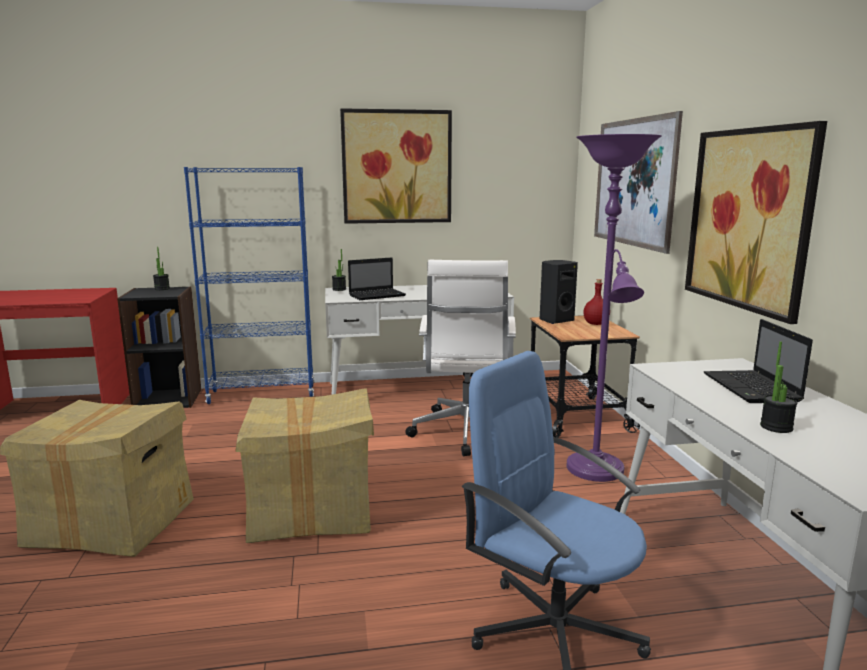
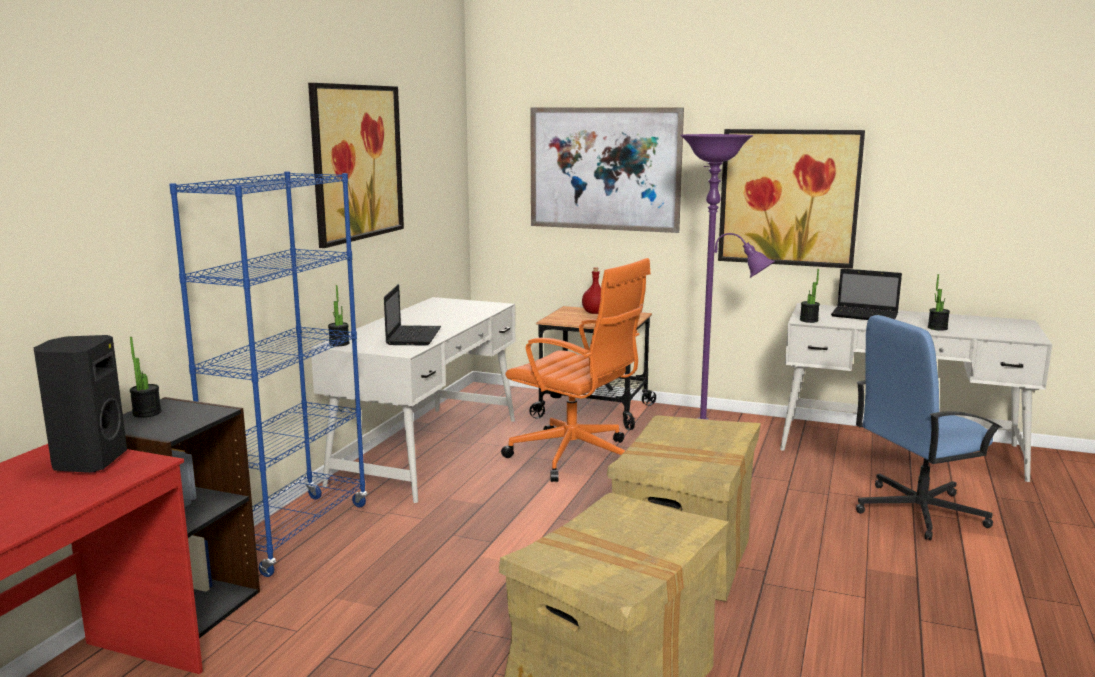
camera: 60 degrees left, 0 degrees up
(466, 432) = (575, 457): white office chair -> orange office chair
(555, 320) = (564, 319): black speaker -> black speaker (87, 462)
(661, 369) = (809, 320): none -> potted plant

